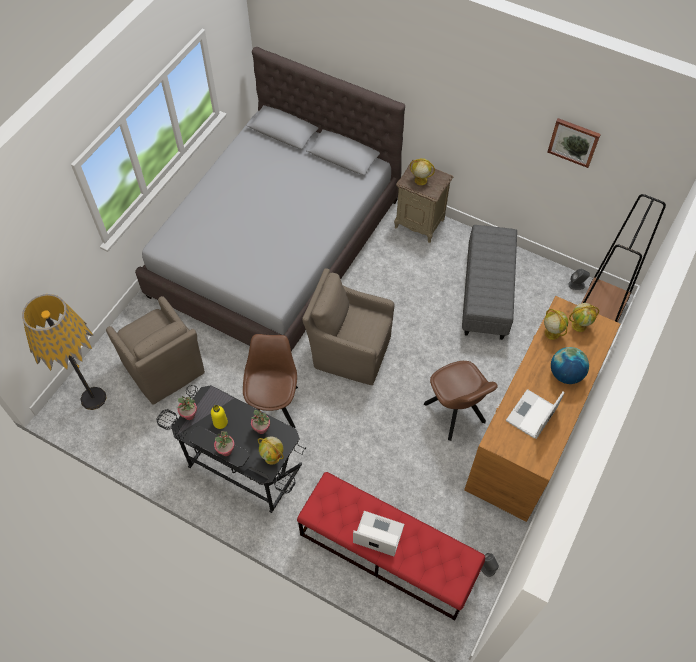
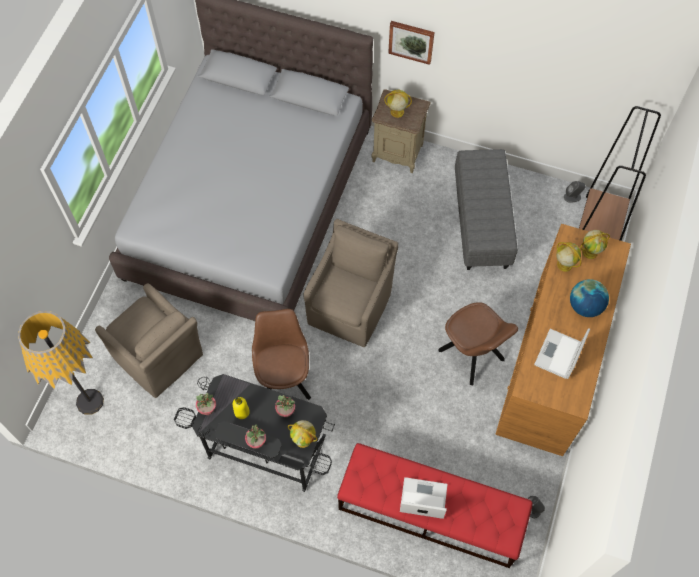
camera: 10 degrees left, 5 degrees up
(349, 351) = (351, 306): brown armchair -> brown armchair turned 105 degrees clockwise
(574, 142) = (559, 60): picture -> picture (411, 41)

